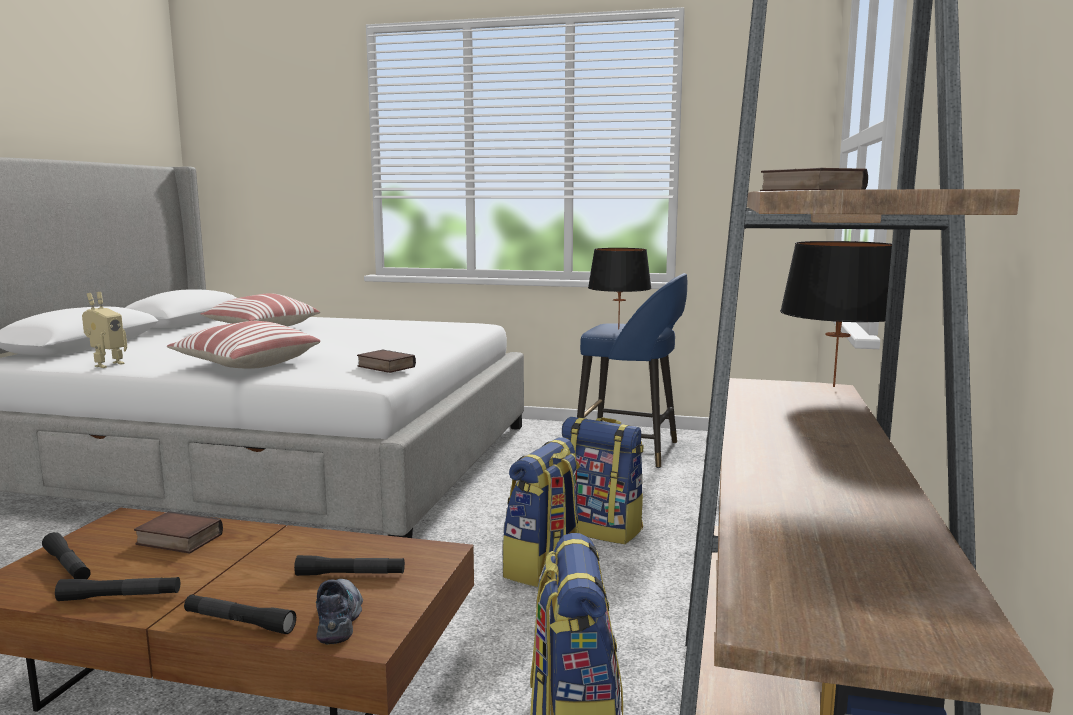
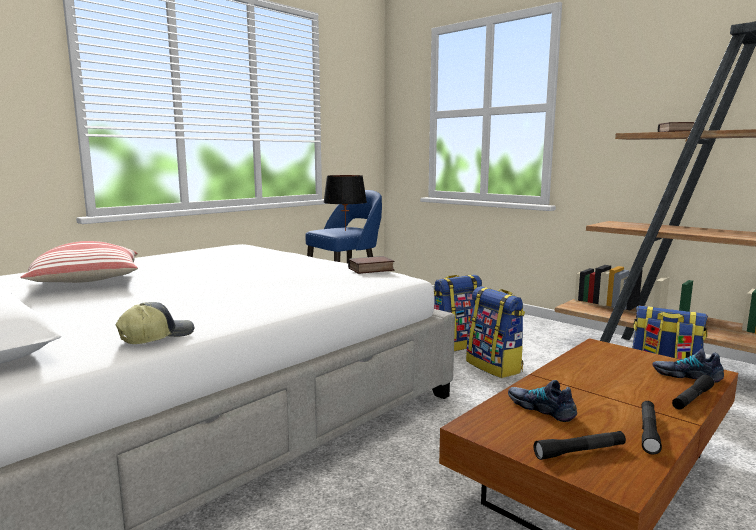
camera: 60 degrees left, 0 degrees up
(106, 364) = (157, 336): toy robot -> cap
(177, 540) = (541, 408): book -> shoe
(246, 364) = (278, 295): pillow -> none
(350, 574) = (625, 366): black flashlight -> none
(833, 386) = (613, 221): black table lamp -> none

